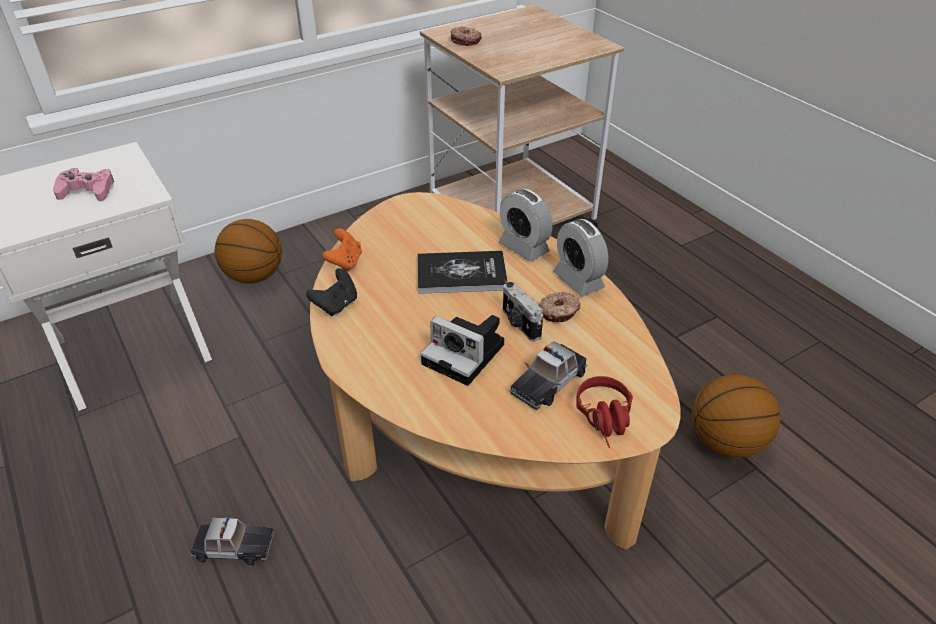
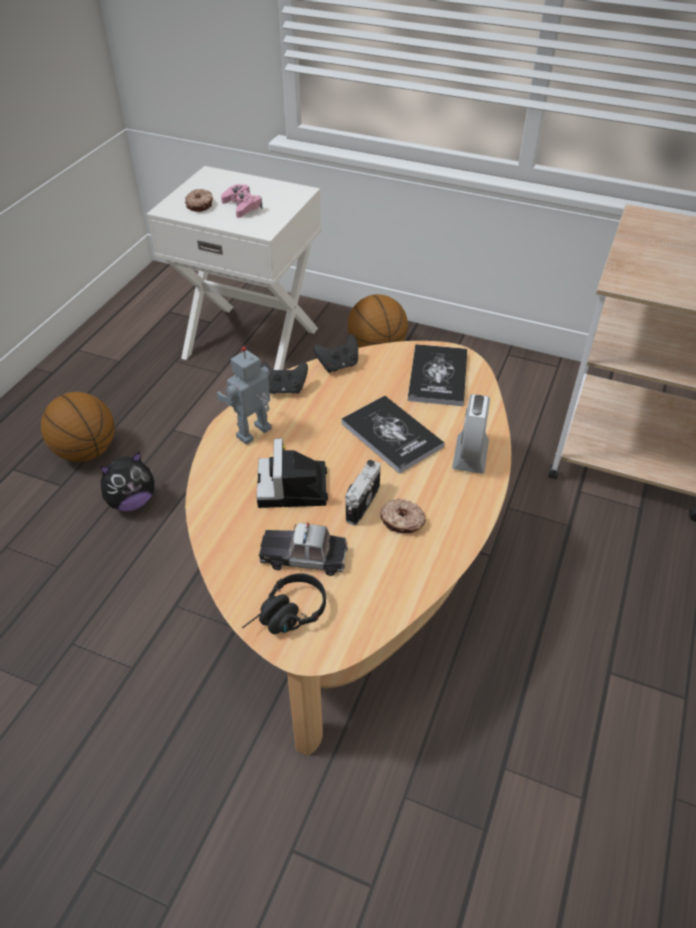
camera: 55 degrees right, 5 degrees up
(234, 547) = (132, 501): toy car -> plush toy
(345, 262) = (338, 365): orange game controller -> black game controller
(374, 348) = (255, 434): none -> toy robot
(422, 221) = (438, 376): none -> book
(465, 41) = (646, 235): donut -> donut (200, 205)
(578, 280) = (461, 514): alarm clock -> none
(606, 422) = (286, 617): red headphones -> black headphones
(725, 442) = (496, 784): basketball -> basketball (86, 451)

